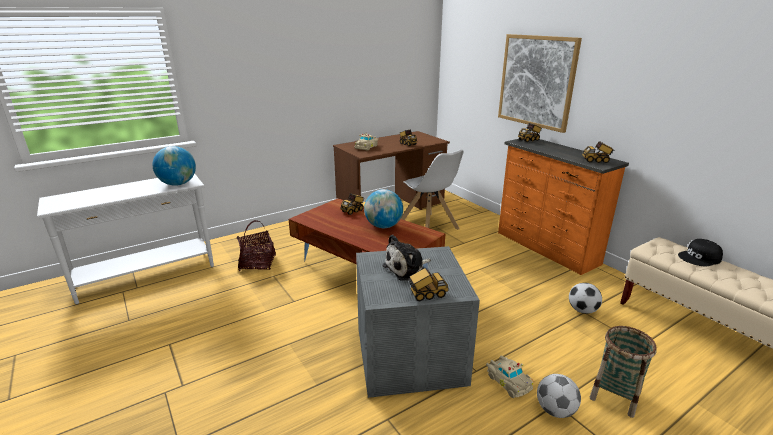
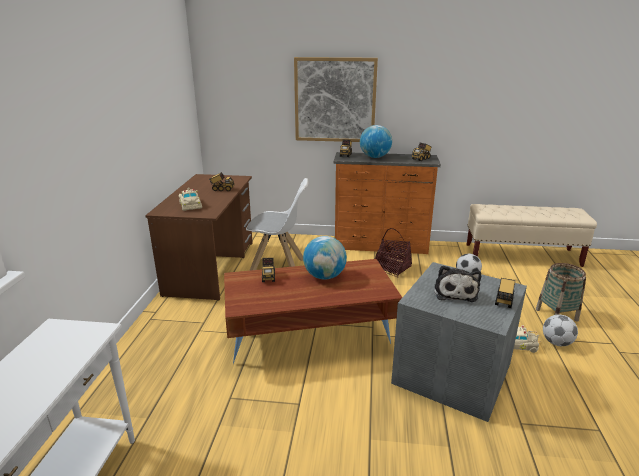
camera: 50 degrees left, 0 degrees up
(178, 184) = (78, 342): globe -> globe (375, 157)
(258, 263) = (185, 398): basket -> basket (392, 268)
(700, 258) = (510, 208): black cap -> none

